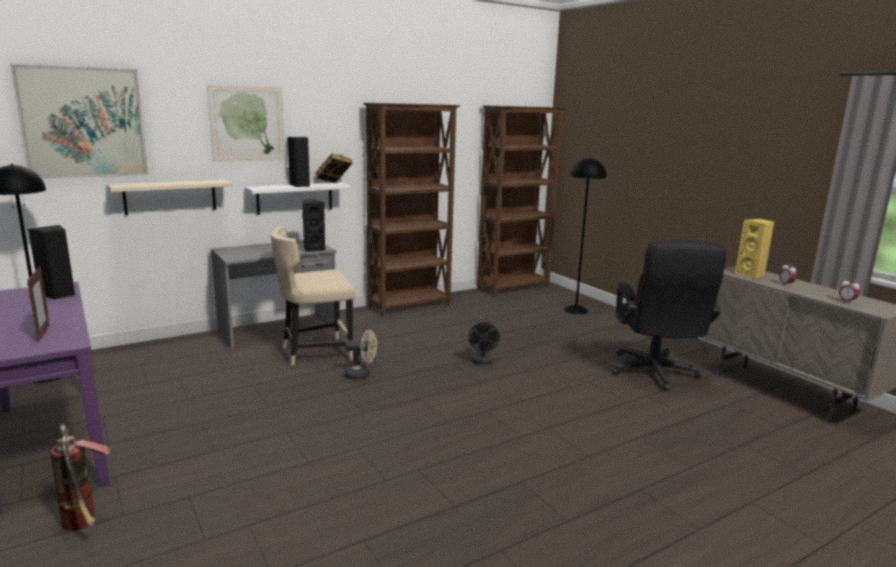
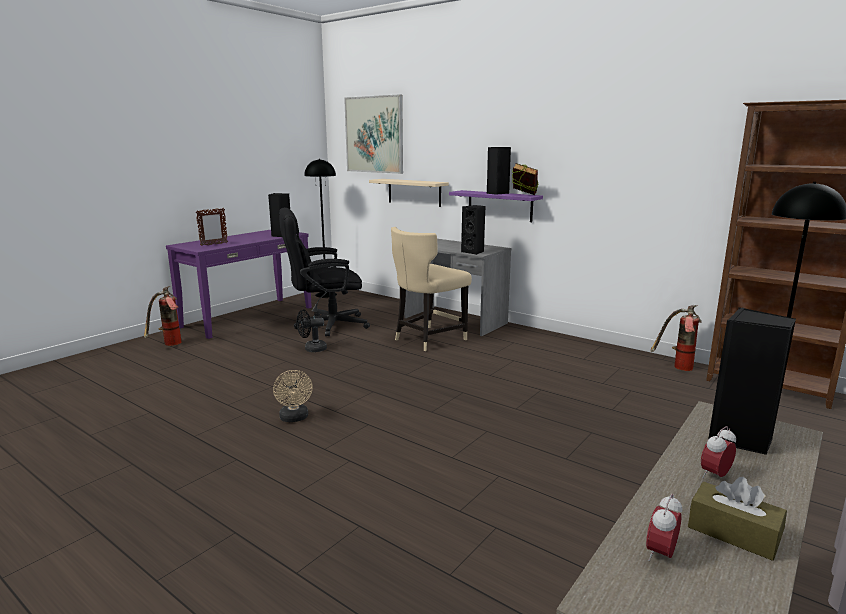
camera: 70 degrees right, 0 degrees up
(247, 123) = (467, 134): picture -> none
(295, 198) = (500, 206): white shelf -> purple shelf
(315, 352) = (428, 339): beige chair -> beige chair turned 90 degrees counterclockwise
(361, 375) = (399, 362): beige fan -> beige fan (294, 418)
(410, 306) = (591, 348): brown bookcase -> none
(468, 296) = (677, 368): none -> fire extinguisher
(482, 362) = (483, 405): black fan -> black fan (312, 349)
(654, 375) = (583, 532): black office chair -> black office chair (325, 325)
(751, 274) = (740, 439): yellow speaker -> black speaker
(827, 292) = (733, 533): none -> brown tissue box

